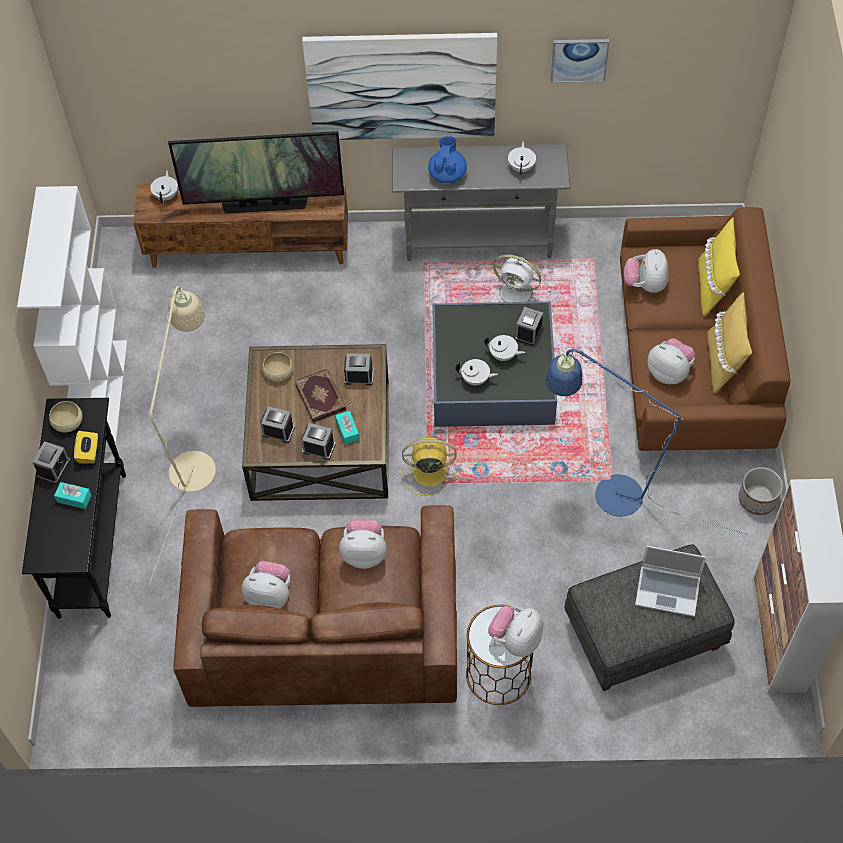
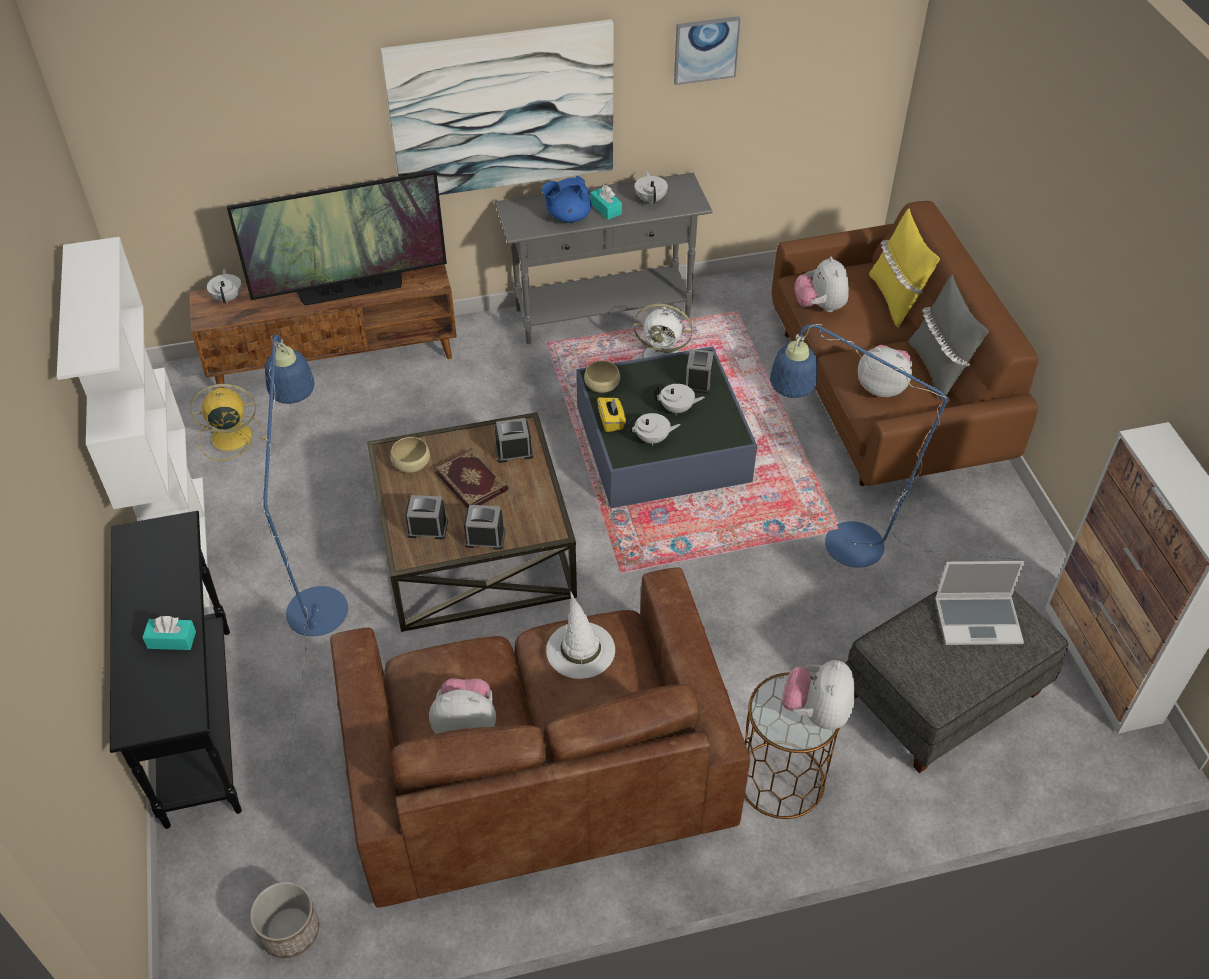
camera: 15 degrees left, 10 degrees down
(54, 468) = (136, 607): alarm clock -> none
(68, 422) = (146, 548): beige bowl -> beige bowl (602, 384)
(89, 453) = (182, 580): yellow tissue box -> yellow tissue box (611, 421)
(195, 460) = (319, 597): beige floor lamp -> blue floor lamp
(347, 430) = (516, 512): turquoise tissue box -> turquoise tissue box (606, 209)
(364, 553) = (580, 649): plush toy -> white hat
(427, 472) = (617, 559): yellow fan -> yellow fan (229, 437)
(447, 174) = (567, 217): blue teapot -> blue teapot turned 105 degrees counterclockwise
(723, 363) = (938, 369): yellow pillow -> grey pillow
(757, 499) = (1014, 520): planter -> planter (290, 931)

